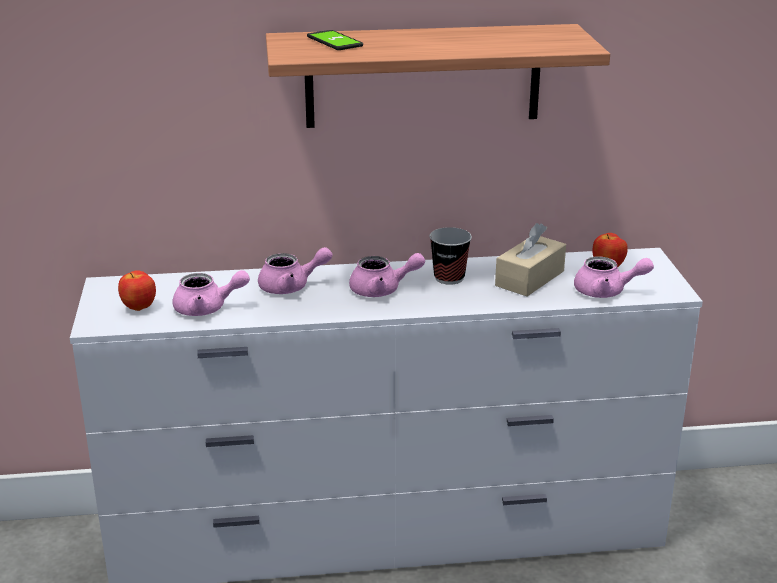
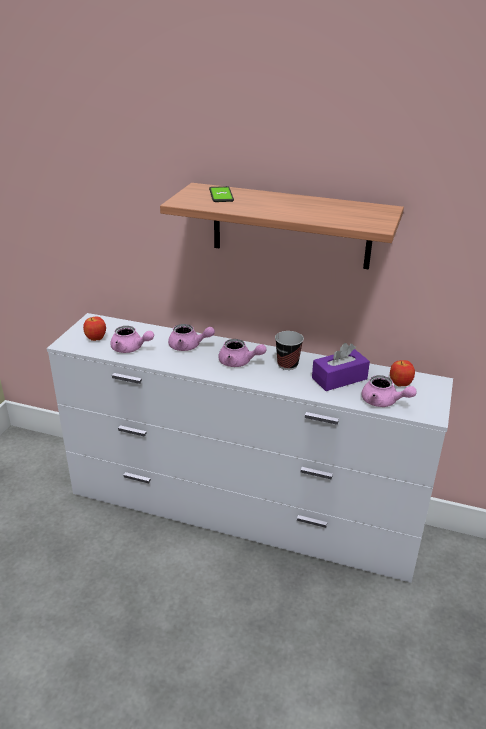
camera: 25 degrees right, 5 degrees up
(529, 278) = (339, 378): beige tissue box -> purple tissue box

